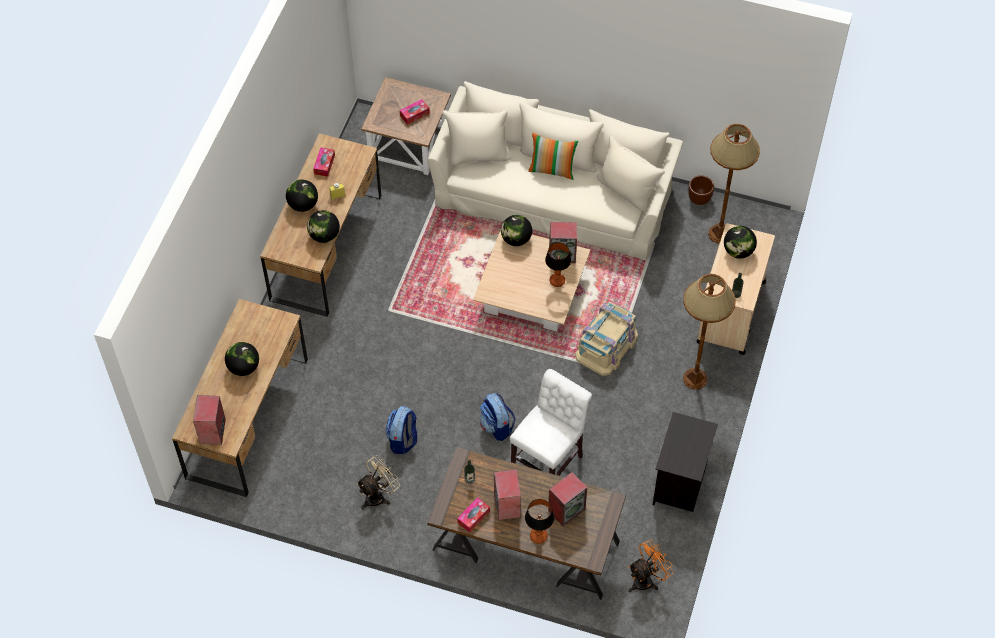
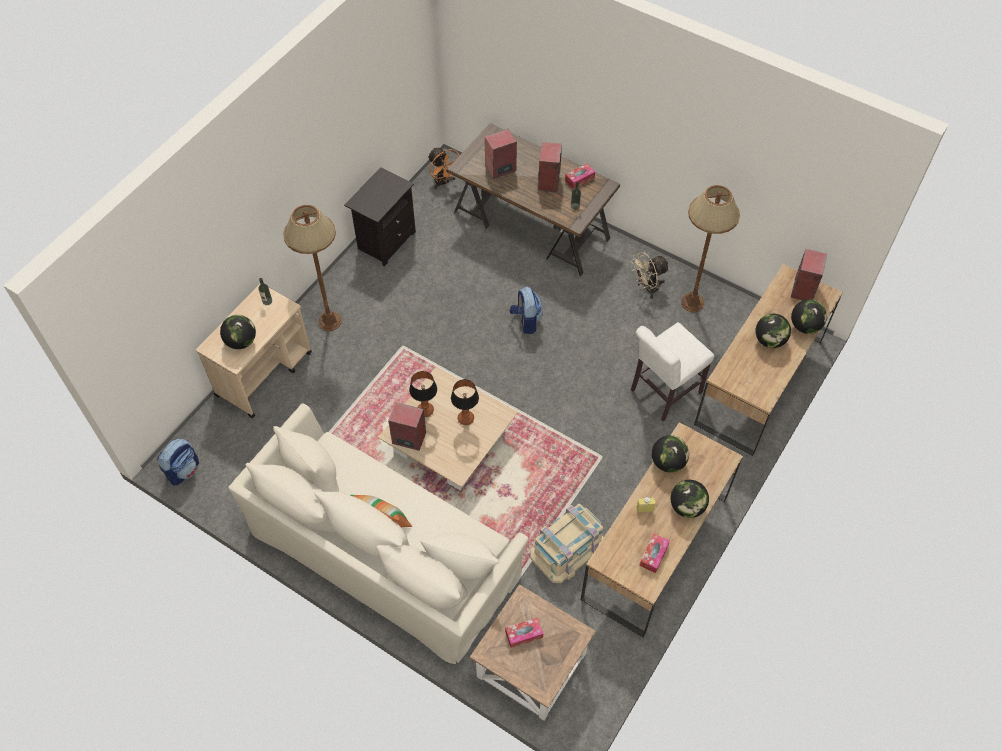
camera: 165 degrees left, 0 degrees up
(403, 440) = (615, 328): backpack -> backpack (183, 470)
(516, 239) = (451, 467): globe -> globe (805, 326)
(538, 536) = (530, 155): table lamp -> table lamp (466, 418)
(549, 461) = (489, 282): white chair -> white chair (663, 393)
(606, 345) = (397, 370): beige storage box -> beige storage box (567, 549)
(646, 579) = (443, 182): orange fan -> orange fan turned 105 degrees counterclockwise
(699, 199) = (229, 504): brown planter -> none
(719, 233) = (230, 458): brown floor lamp -> brown floor lamp (692, 303)

